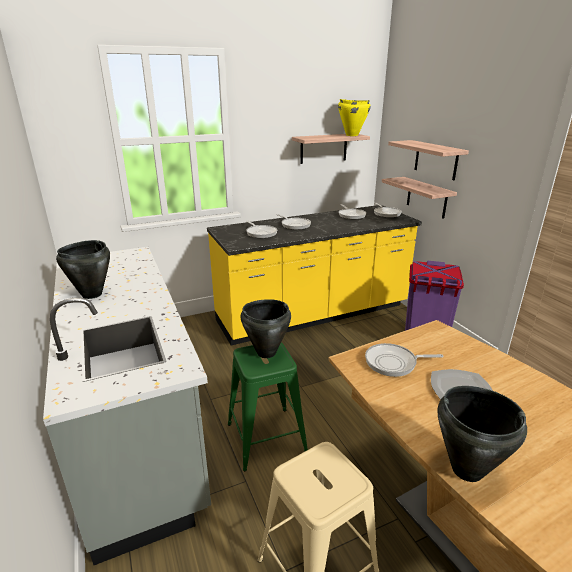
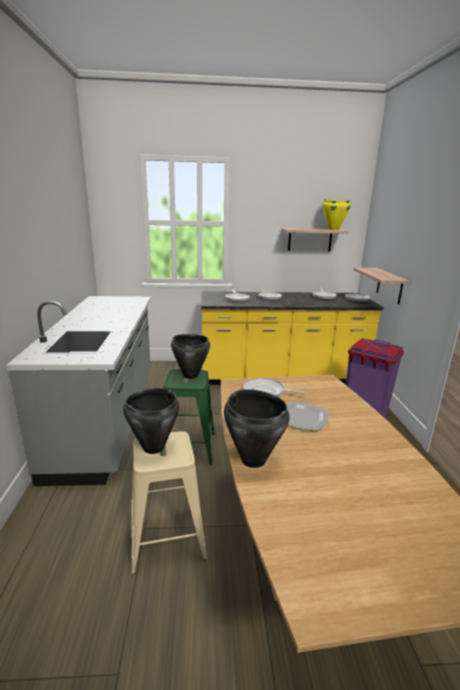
camera: 20 degrees right, 5 degrees down
(91, 294) = (89, 315): black cooking pot -> black cooking pot (153, 447)
(436, 160) = (398, 252): shelf -> none

